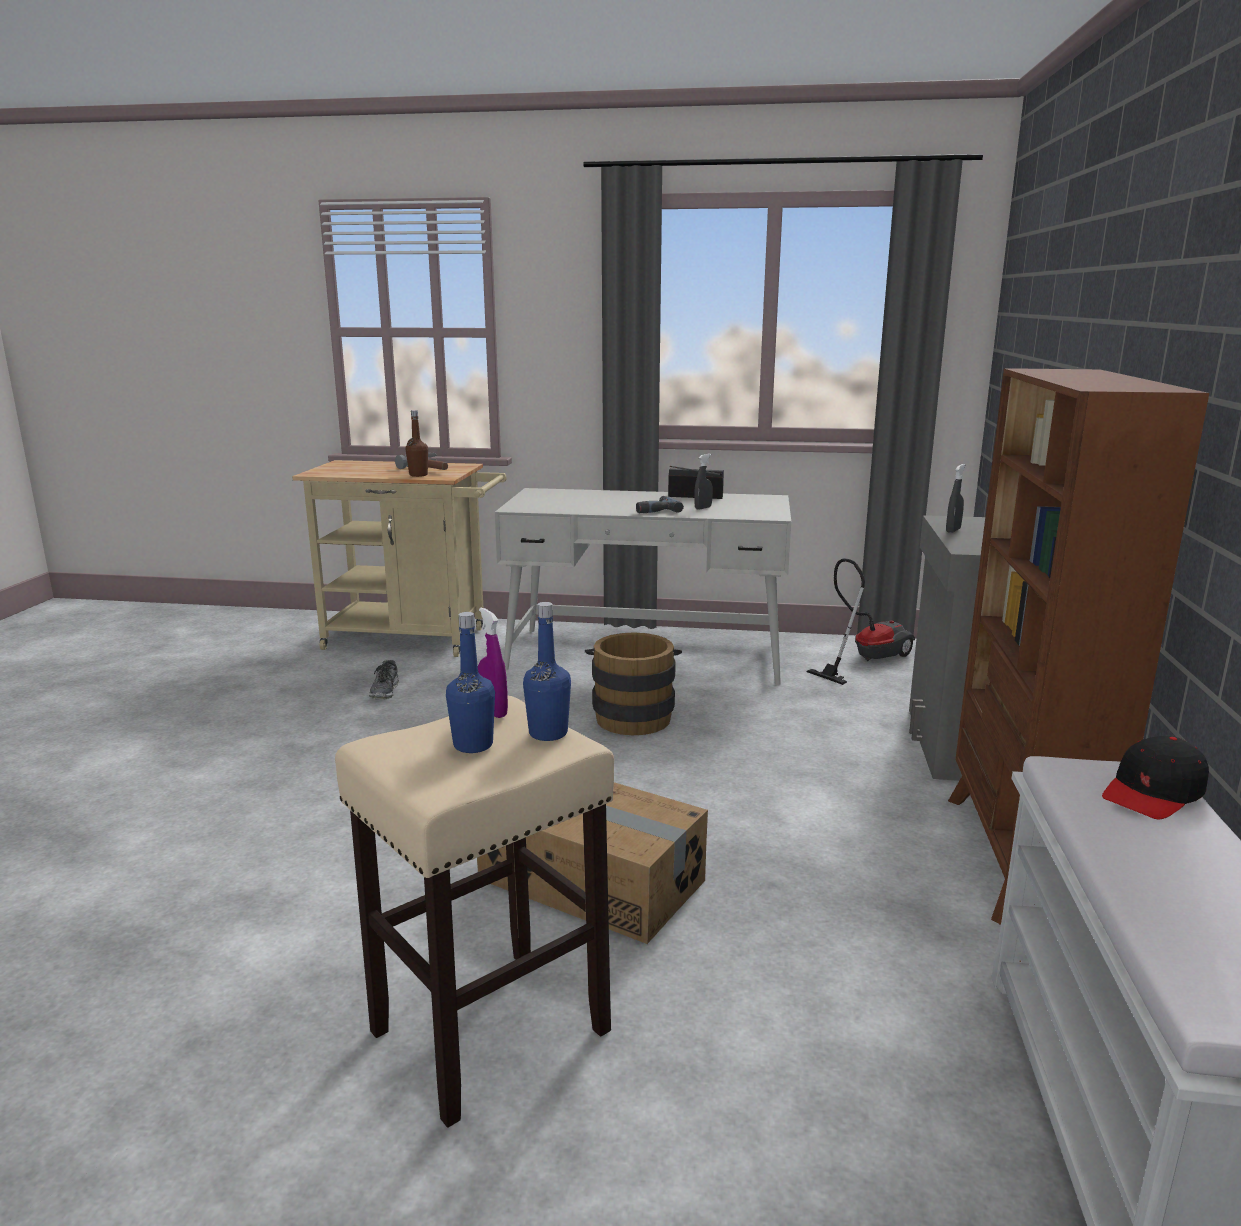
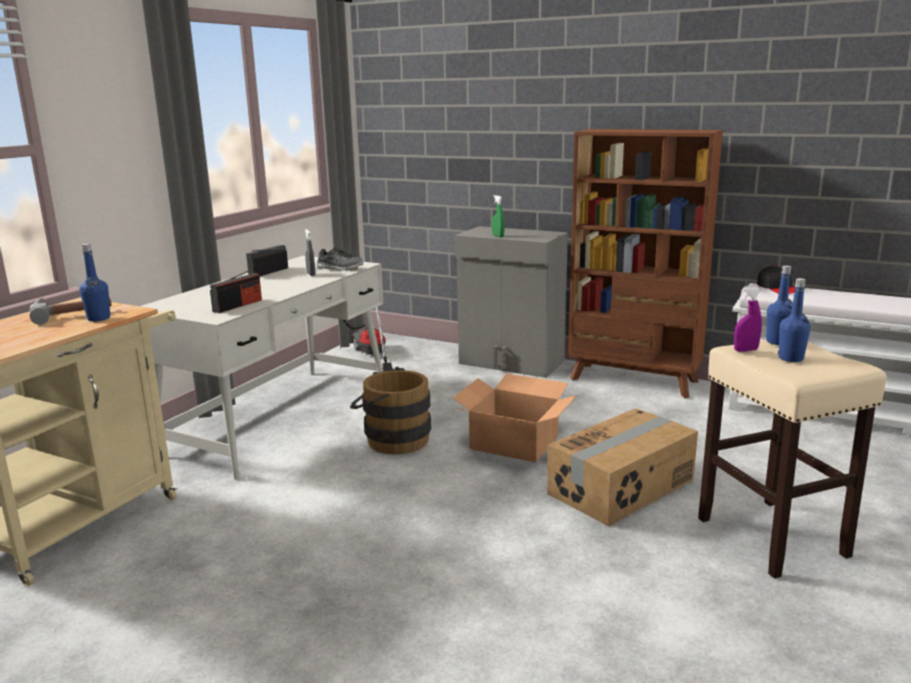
camera: 70 degrees left, 0 degrees up
(385, 691) = (218, 546): shoe -> shoe (340, 269)
(418, 475) = (99, 318): brown bottle -> blue bottle
(559, 507) = (238, 305): none -> radio
(655, 510) = (297, 284): power drill -> none
(678, 786) = (514, 442): none -> cardboard box
(953, 530) = (498, 236): grey spray bottle -> green spray bottle

